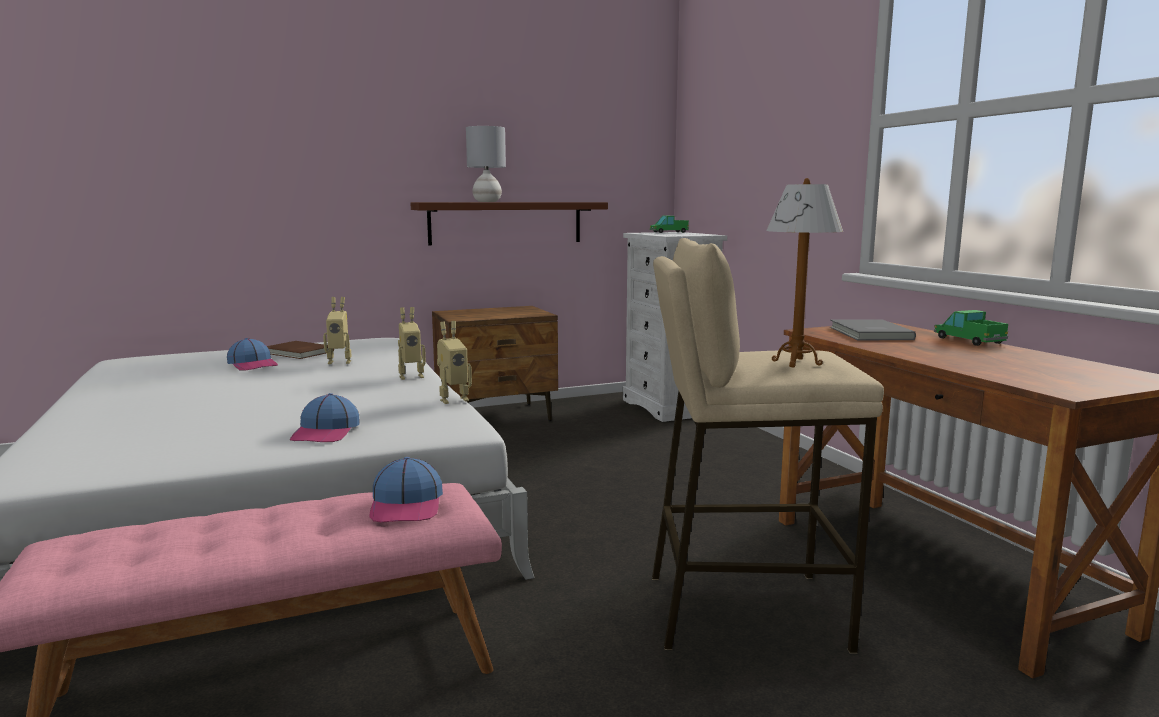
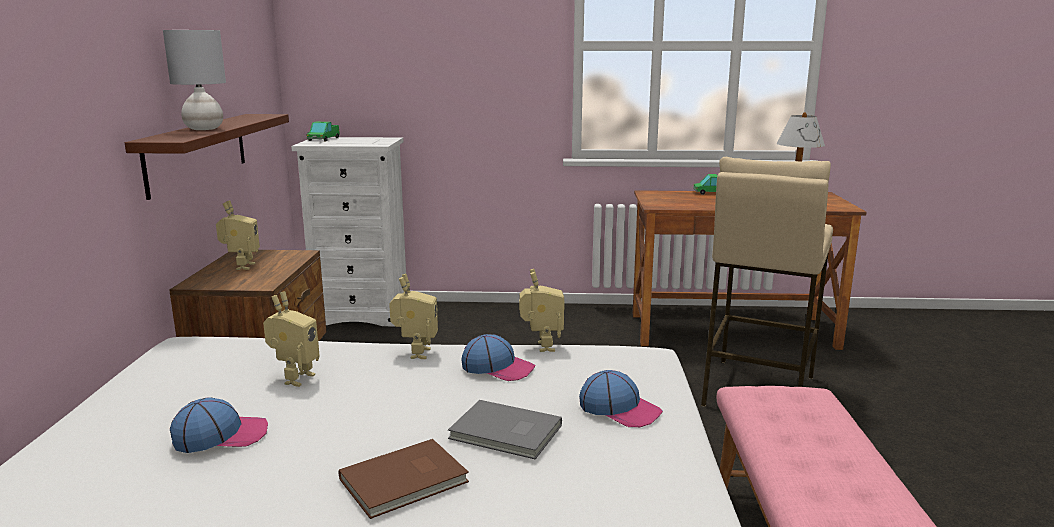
camera: 65 degrees left, 5 degrees up
(297, 352) = (195, 399): brown book -> brown book (406, 481)
(407, 505) = (792, 405): cap -> cap (498, 368)
(494, 311) = (241, 266): none -> toy robot
(868, 333) = (676, 200): grey book -> grey book (506, 433)

